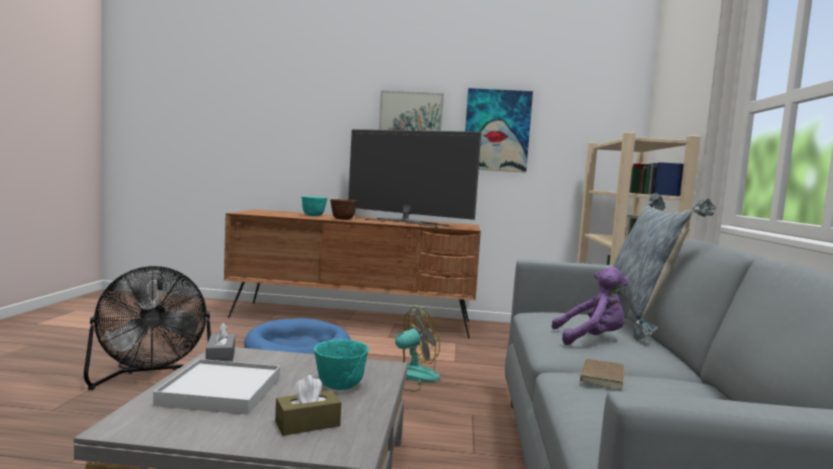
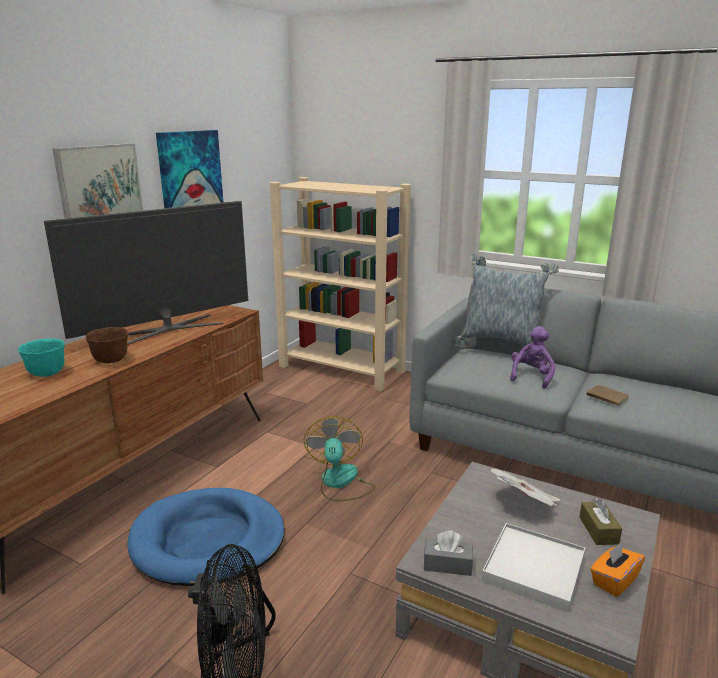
camera: 65 degrees left, 15 degrees up
(207, 430) = (614, 581): none -> orange tissue box
(340, 386) = (525, 503): turquoise bowl -> newspaper

